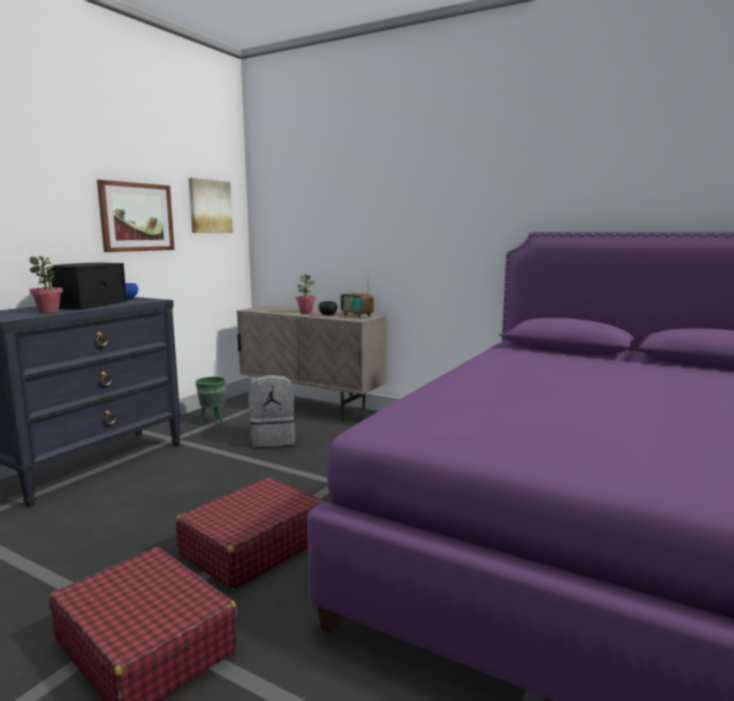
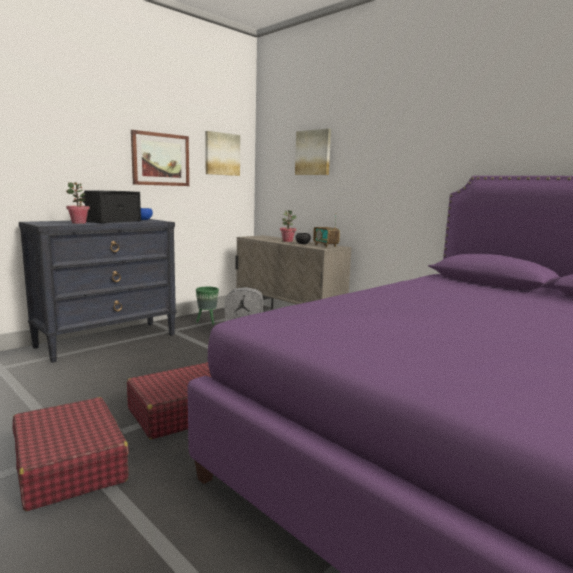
camera: 15 degrees right, 0 degrees up
(329, 204) = (313, 152): none -> picture

